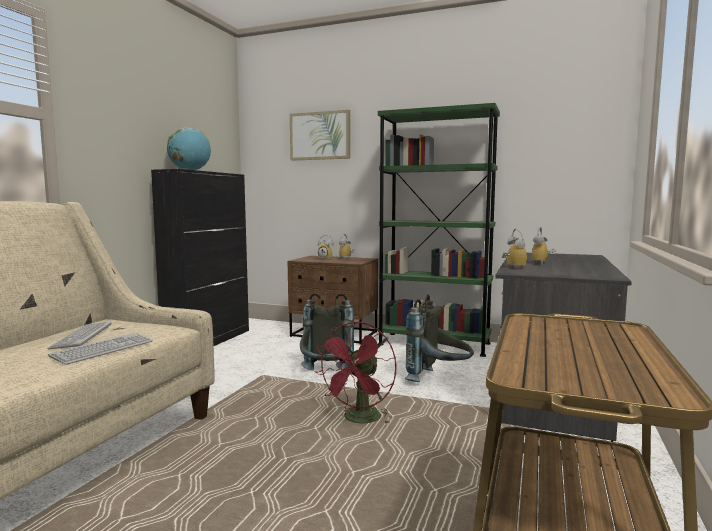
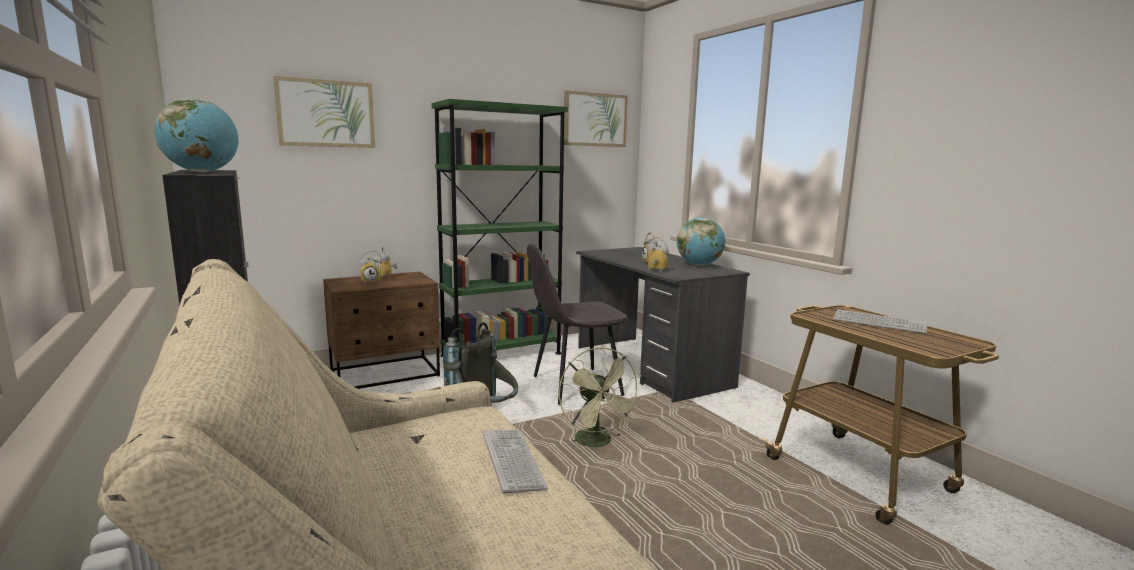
camera: 50 degrees left, 5 degrees up
(82, 336) = (423, 463): keyboard -> keyboard (879, 323)
(359, 420) = (598, 443): red fan -> green fan
(439, 380) = (574, 386): grey backpack -> grey chair
(568, 114) = (595, 119): none -> picture
(593, 270) = (699, 265): none -> globe

